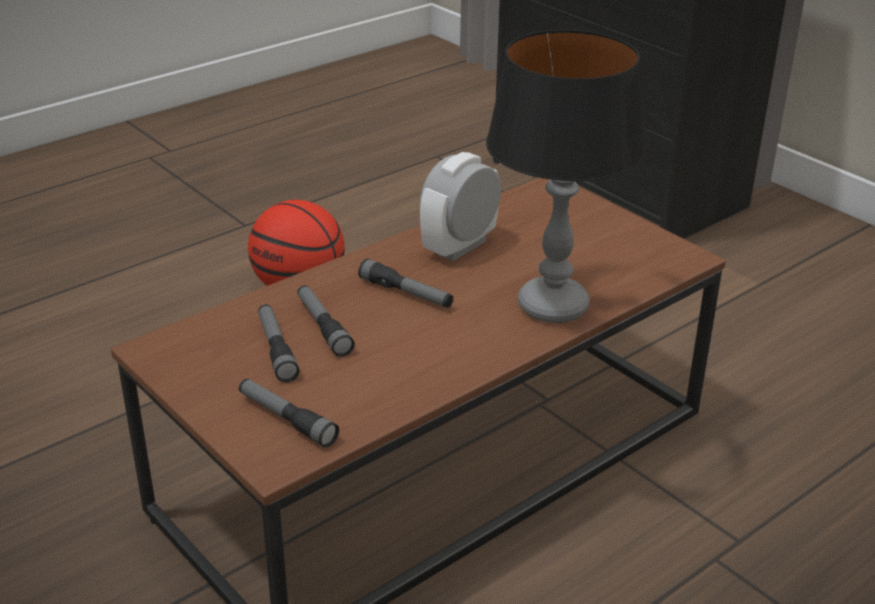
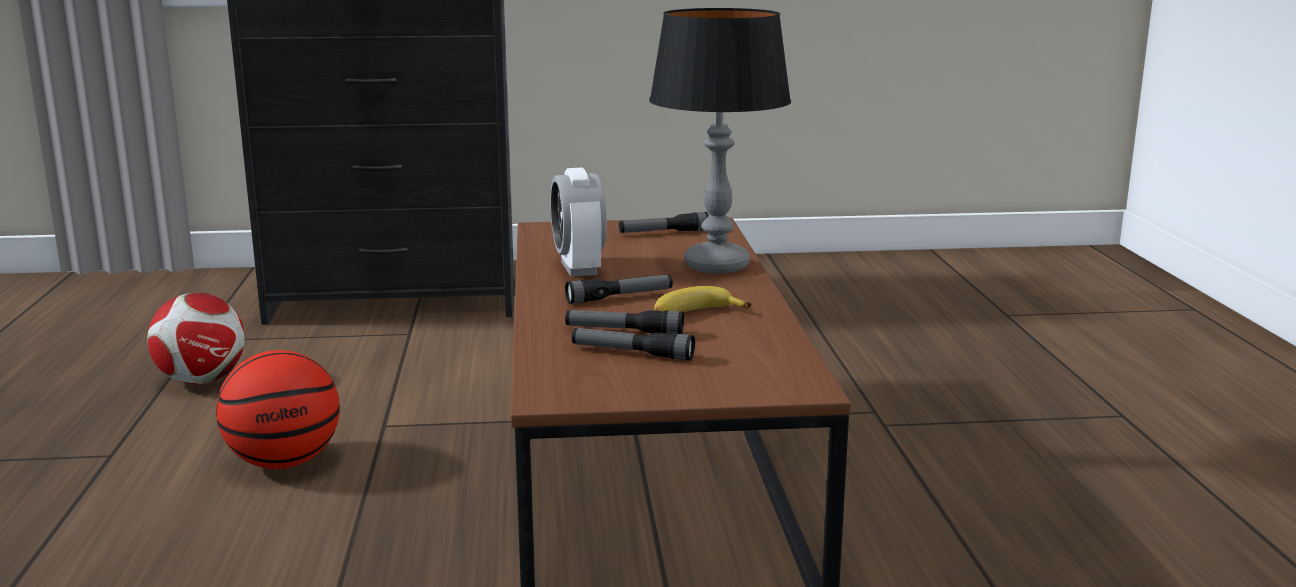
camera: 55 degrees left, 15 degrees down
(286, 419) = (749, 371): flashlight -> flashlight (663, 232)
(378, 193) = (201, 381): none -> football
(402, 344) = (695, 314): none -> banana

